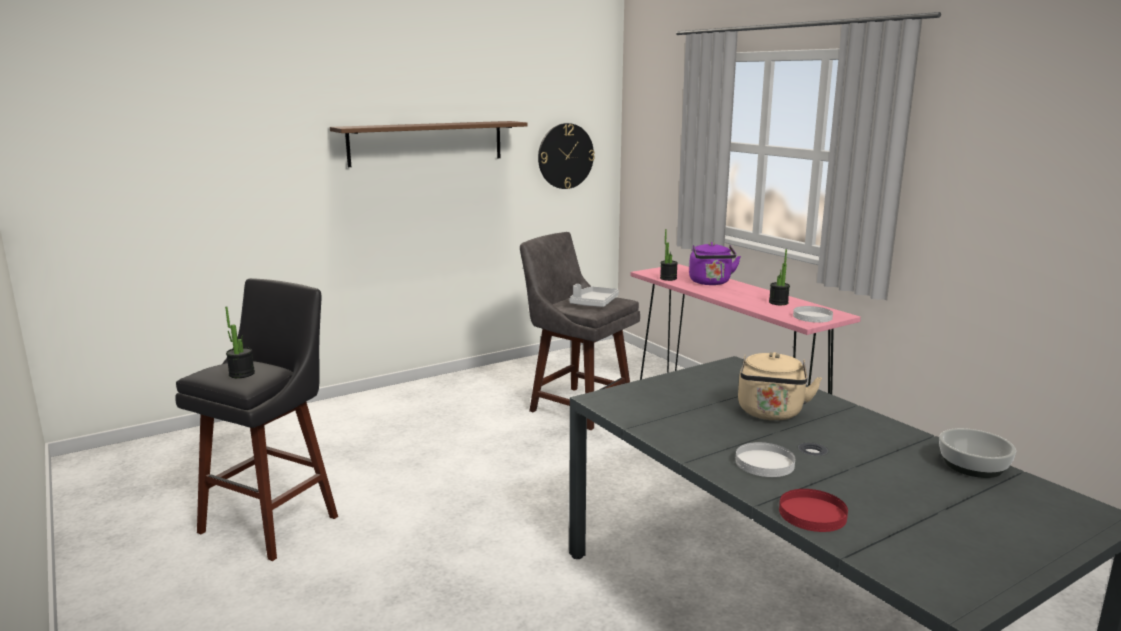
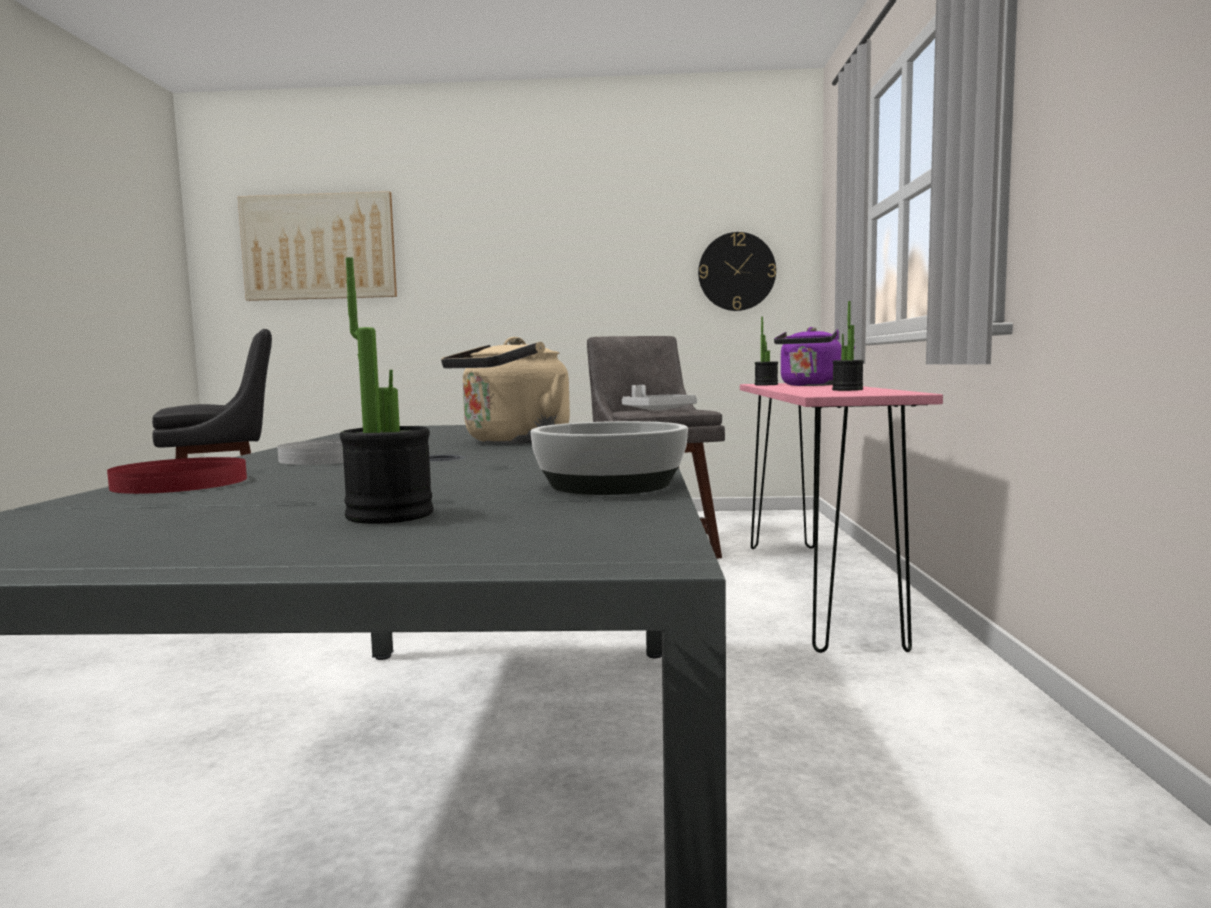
camera: 35 degrees right, 10 degrees down
(172, 140) = (318, 247): none -> picture
(242, 374) = (188, 404): potted plant -> potted plant (390, 515)
(426, 143) = (560, 253): brown shelf -> none
(812, 316) = (855, 393): white plate -> none

